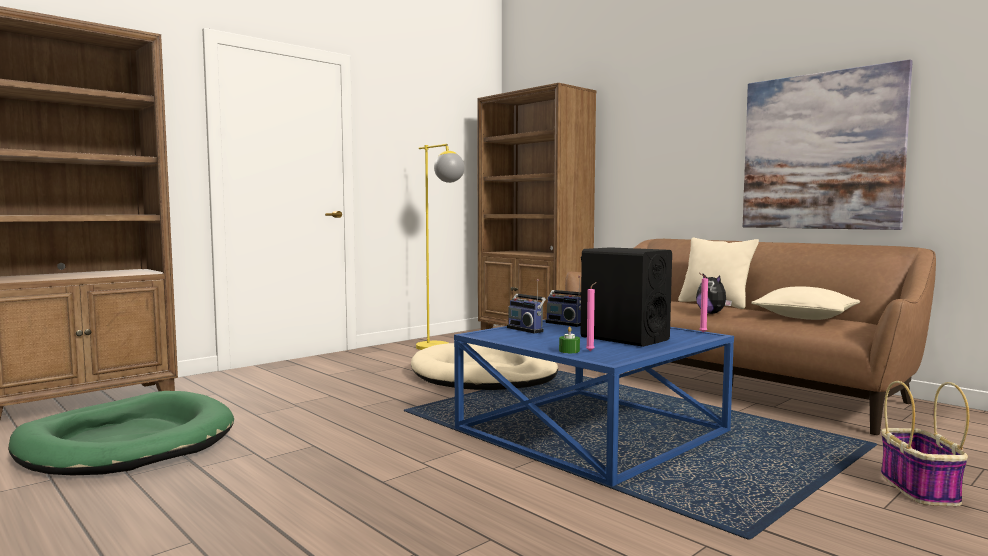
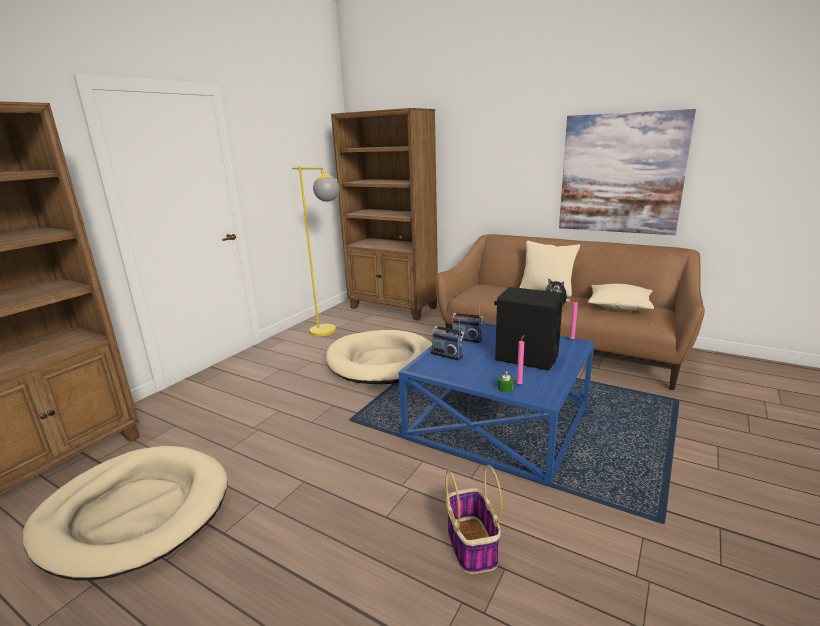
camera: 15 degrees left, 15 degrees up
(127, 442) = (134, 513): green dog bed -> beige dog bed
(917, 488) = (724, 443): basket -> basket (471, 544)

